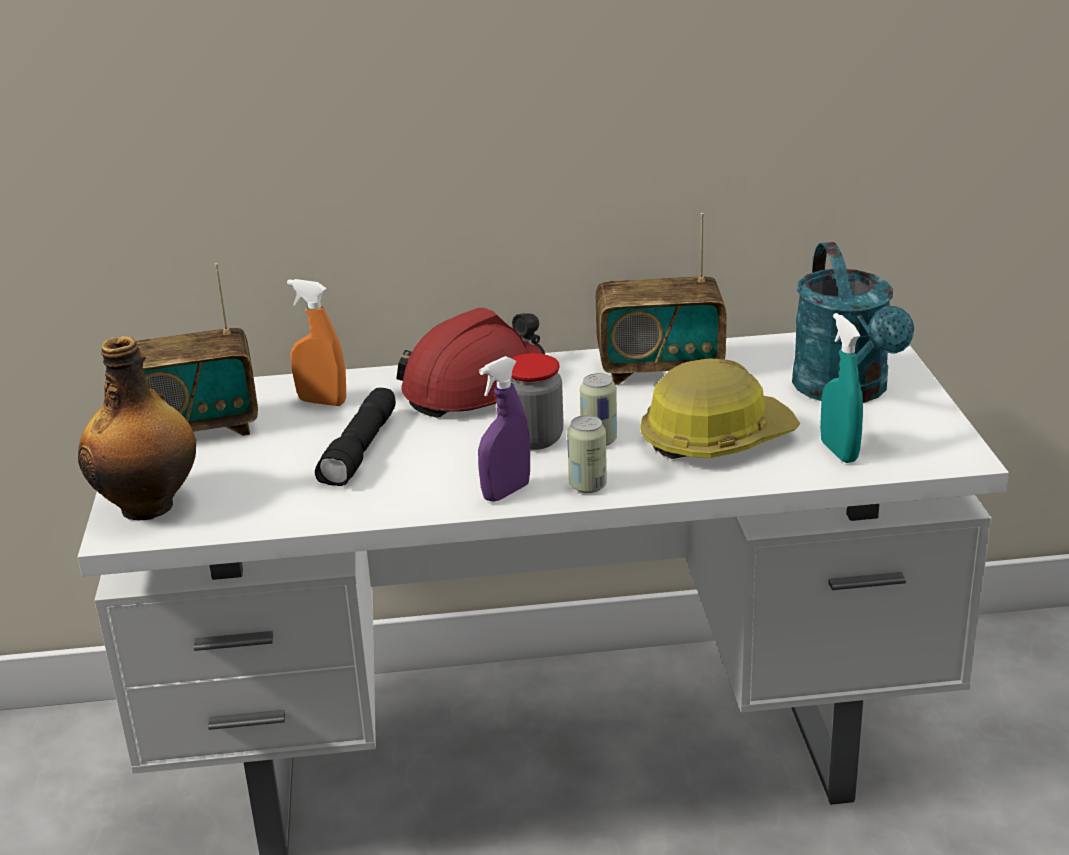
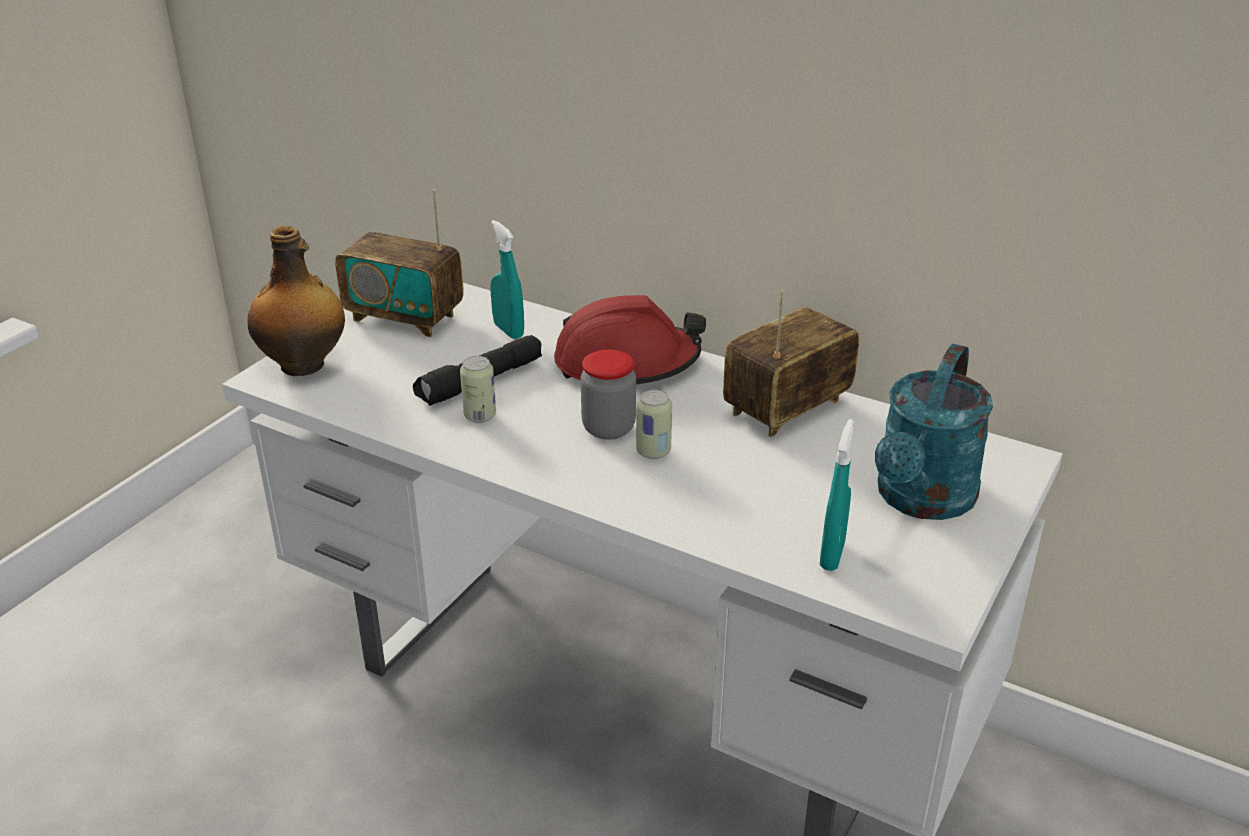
camera: 35 degrees right, 5 degrees up
(322, 402) = (508, 330): orange spray bottle -> turquoise spray bottle
(506, 492) = (528, 464): purple spray bottle -> none
(587, 486) = (592, 487): can -> can (480, 416)
(659, 369) = (787, 409): radio -> radio turned 105 degrees clockwise
(715, 438) = (745, 493): hard hat -> none

